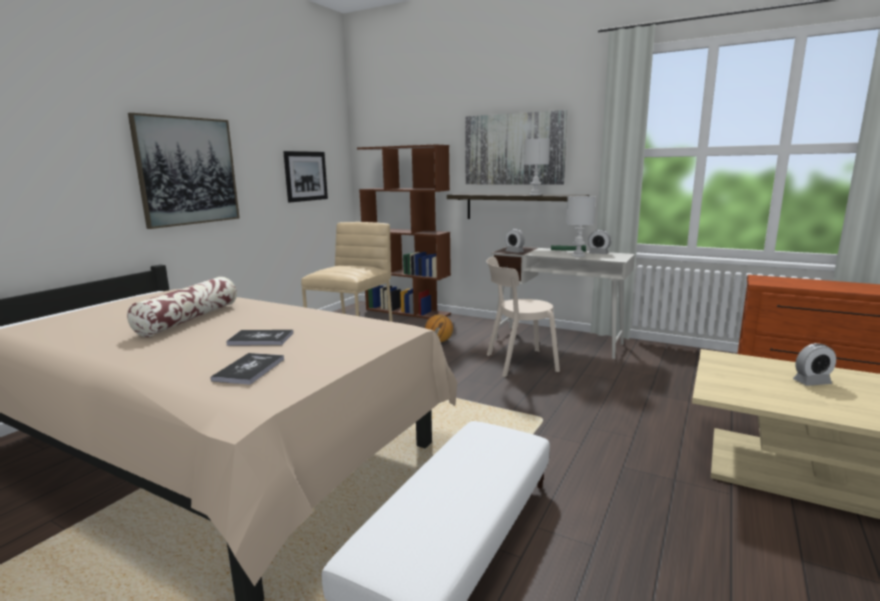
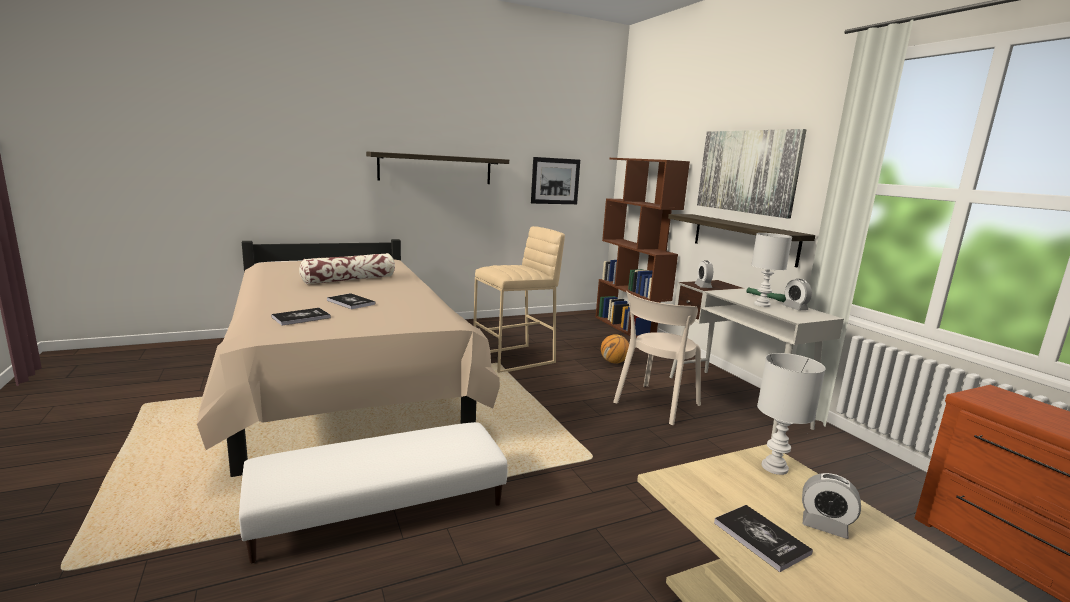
camera: 35 degrees right, 0 degrees up
(188, 171) = (436, 169): picture -> shelf
(517, 363) = (655, 405): beige chair -> beige chair turned 75 degrees counterclockwise
(535, 195) = (750, 226): white table lamp -> white table lamp (775, 468)
(809, 402) = (761, 538): none -> book

